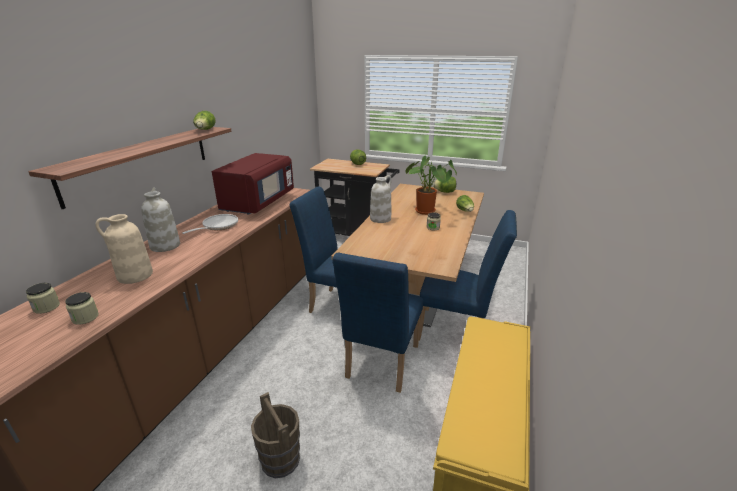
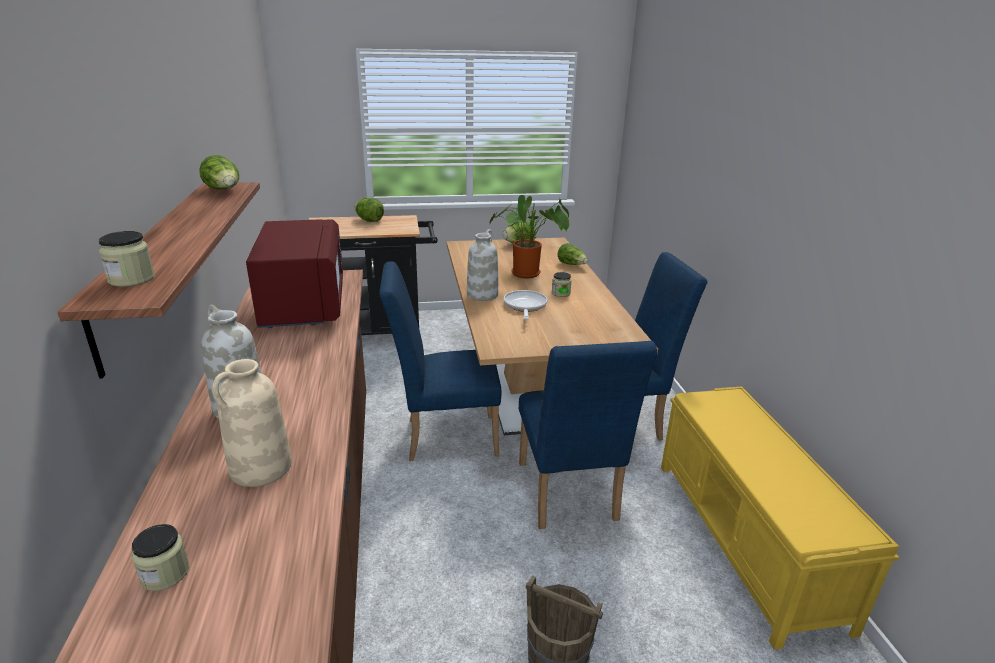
camera: 30 degrees left, 0 degrees up
(85, 318) = (275, 560): jar -> jar (131, 279)
(218, 226) = (289, 354): frying pan -> frying pan (524, 306)

